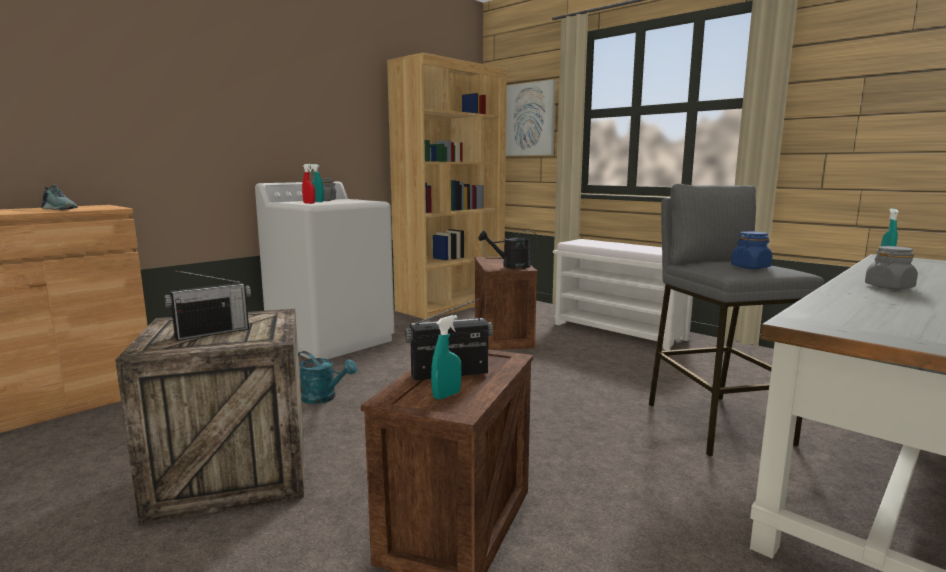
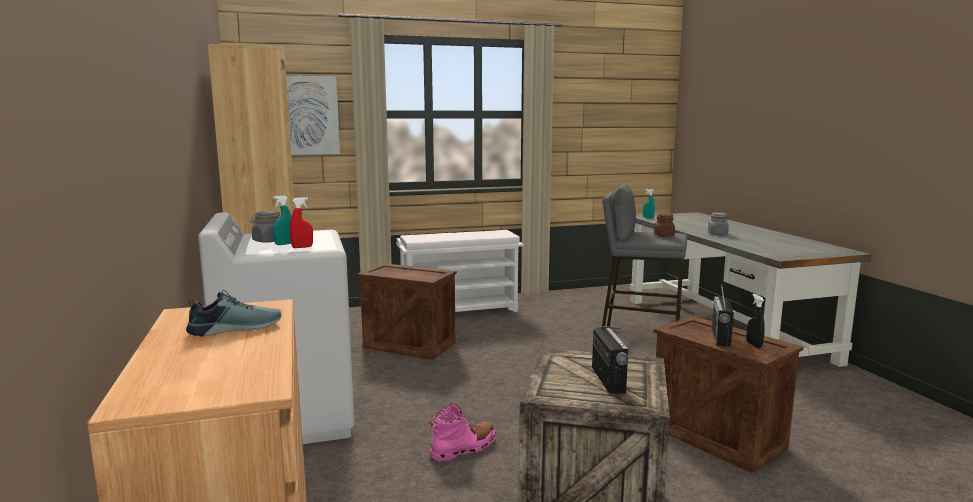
camera: 60 degrees left, 0 degrees up
(324, 398) = (464, 448): turquoise watering can -> pink boot
(446, 395) = (754, 345): turquoise spray bottle -> black spray bottle
(511, 266) = (426, 273): black watering can -> none
(750, 267) = (663, 235): blue jar -> brown jar

